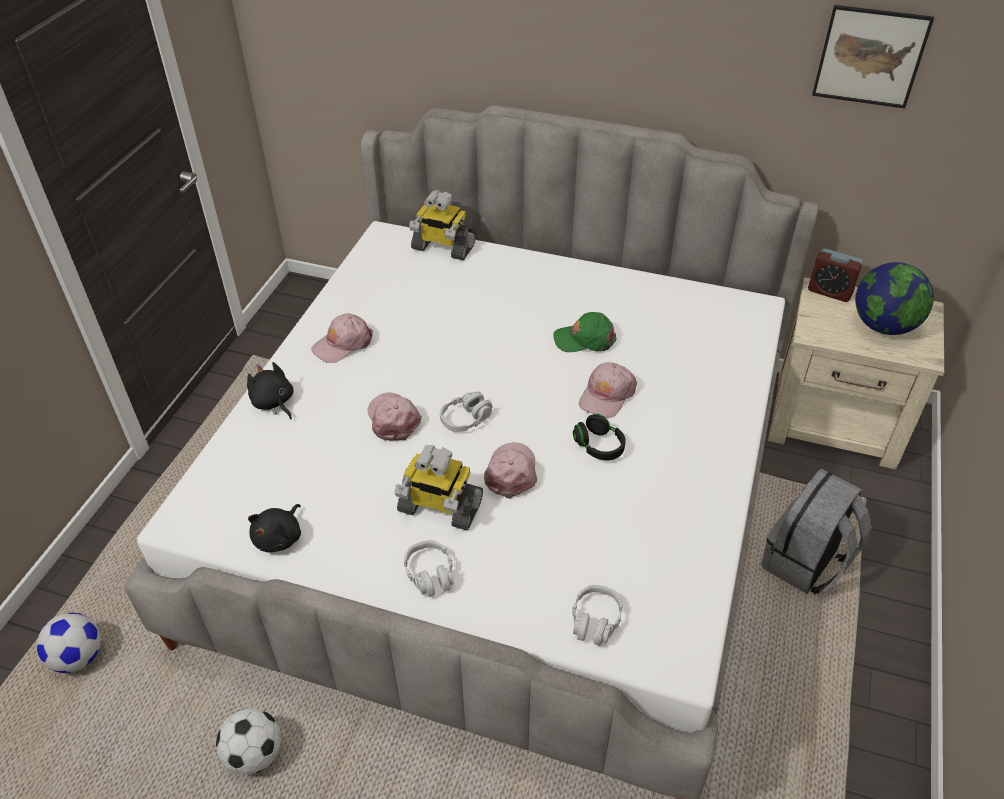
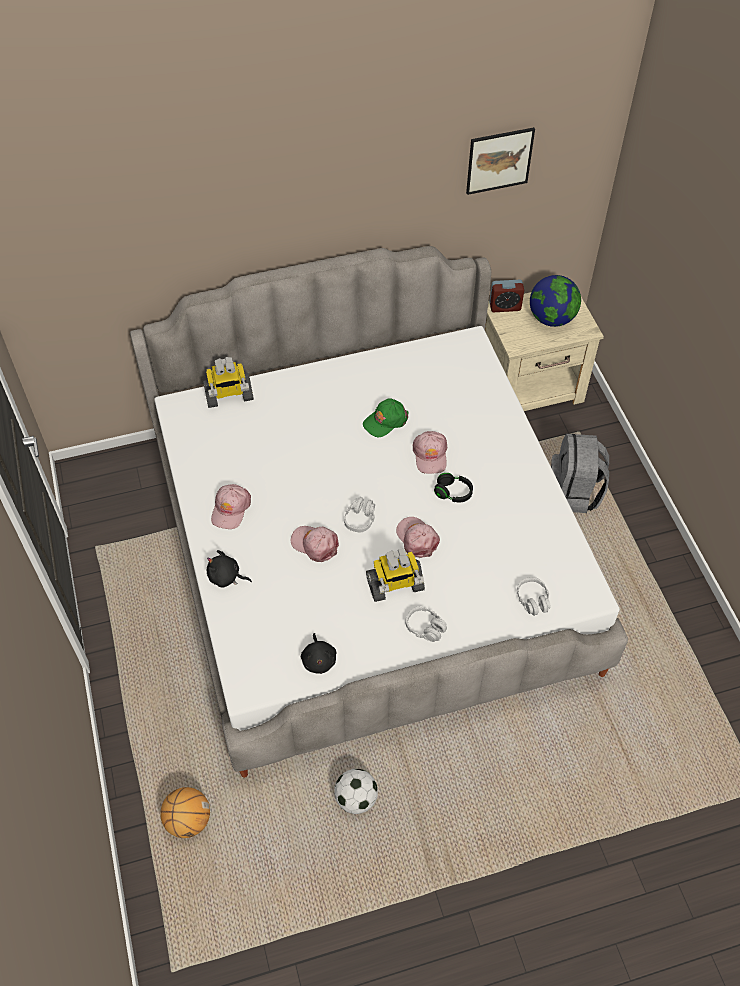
camera: 35 degrees left, 10 degrees up
(78, 657) = (188, 820): football -> basketball

